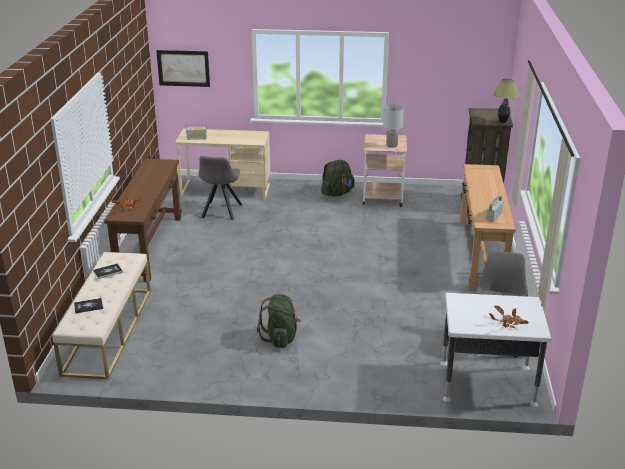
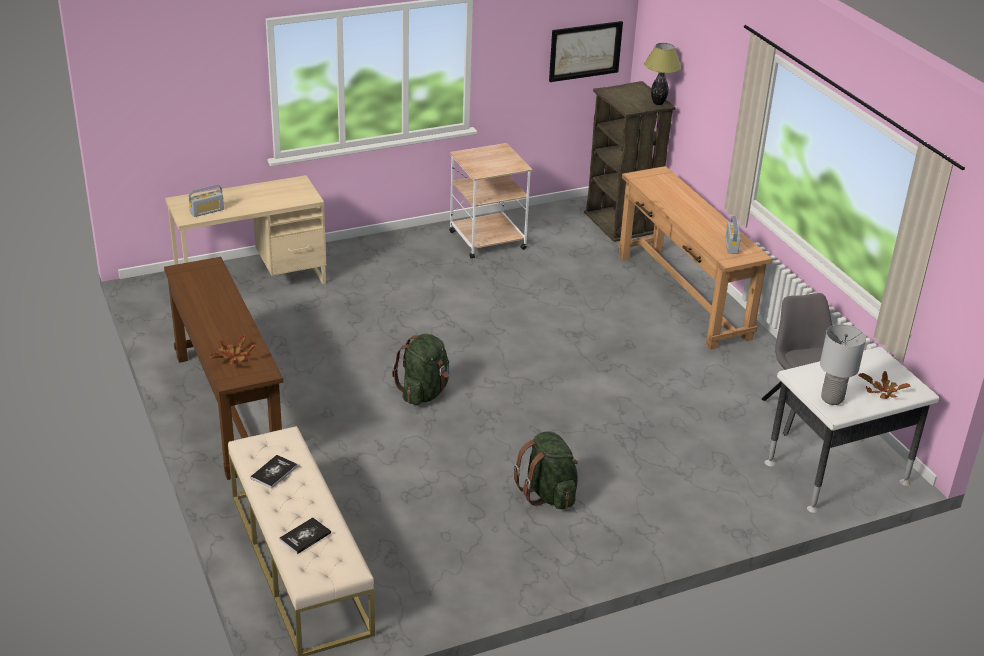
camera: 30 degrees left, 5 degrees up
(183, 68) = (154, 98): picture -> picture (585, 51)
(221, 211) = (279, 320): grey chair -> none
(337, 193) = (420, 249): green backpack -> green backpack (424, 392)
(392, 146) = (505, 165): grey table lamp -> grey table lamp (832, 400)

